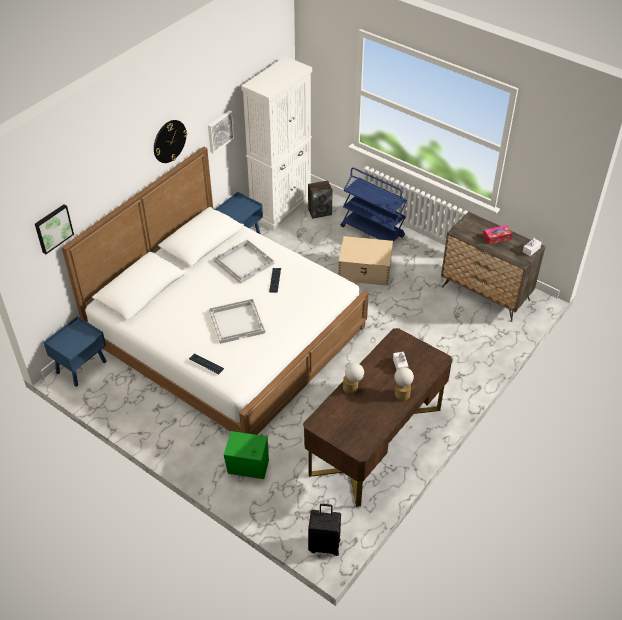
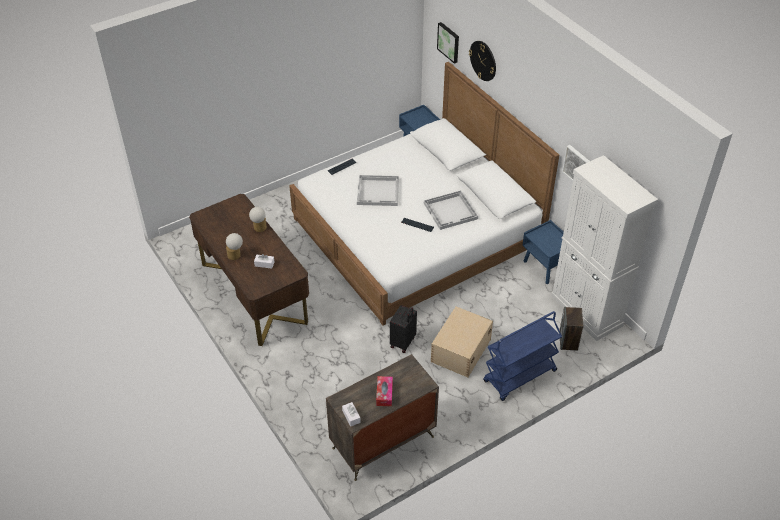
camera: 110 degrees right, 0 degrees up
(169, 141) = (536, 106): wall clock -> wall clock (483, 60)
(248, 469) = (273, 215): green speaker -> none
(324, 545) = (185, 238): black suitcase -> black suitcase (403, 342)

